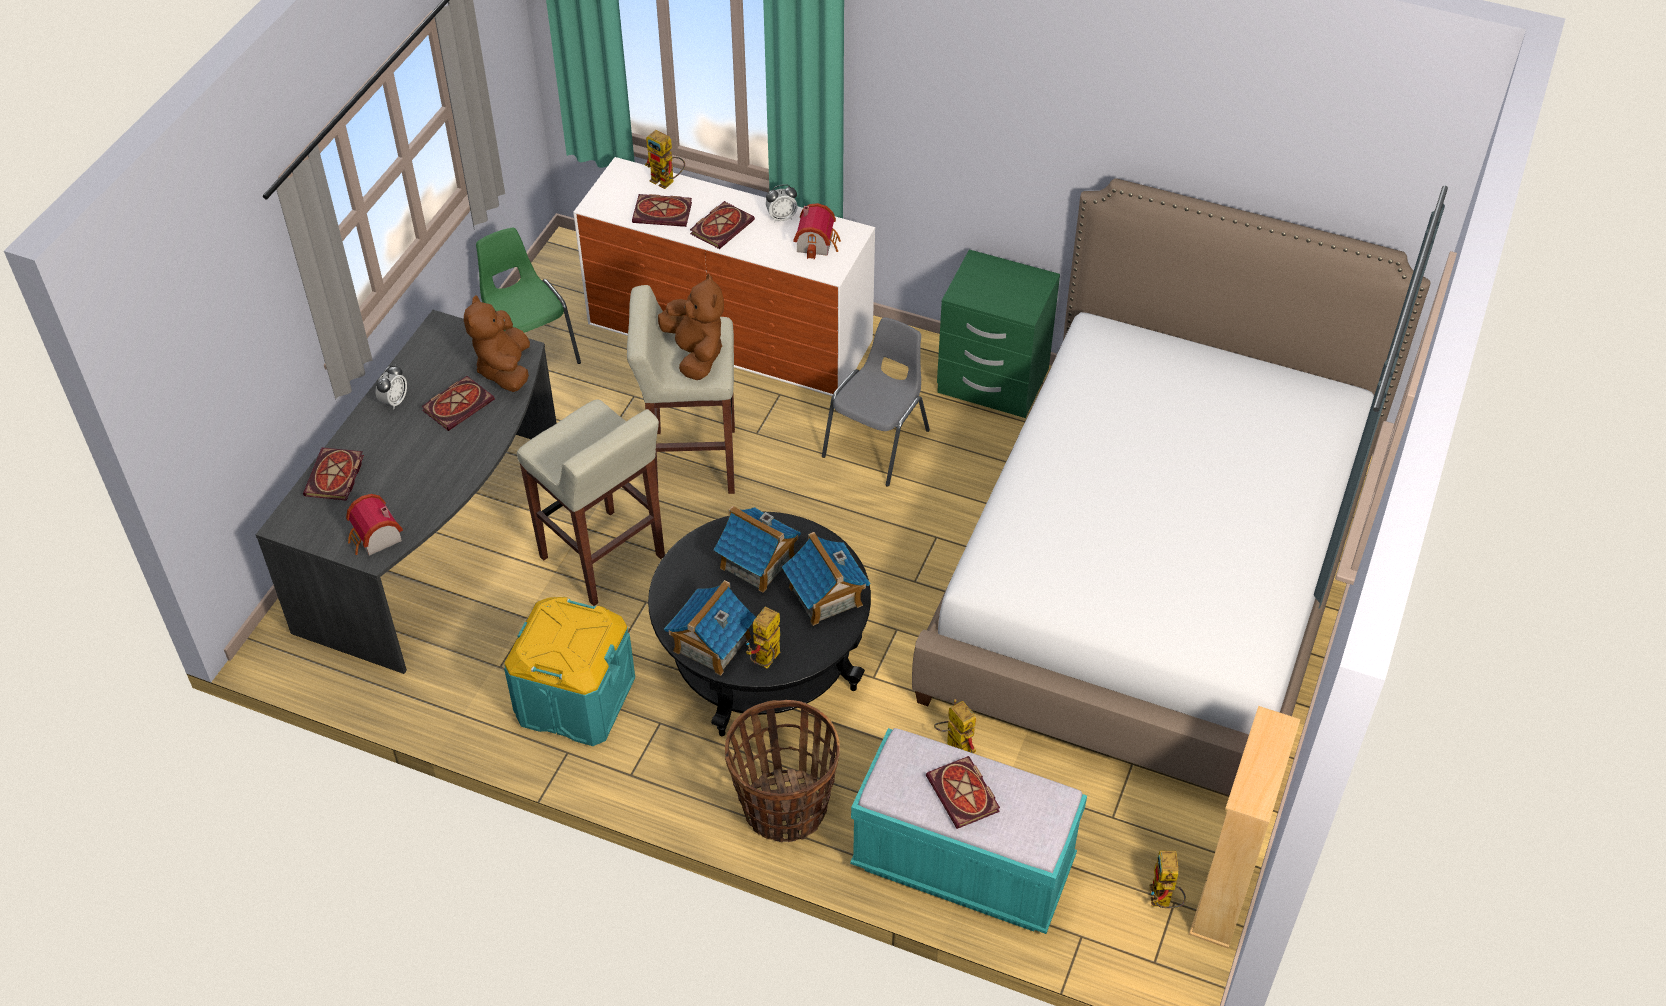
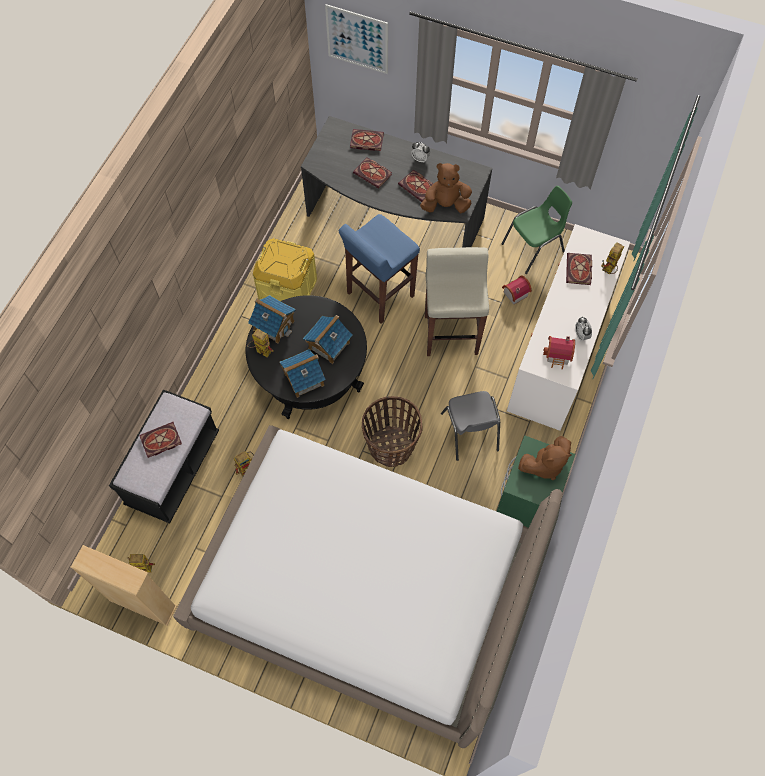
camera: 90 degrees right, 15 degrees up
(207, 359) = (357, 39): none -> picture
(375, 539) = (324, 162): toy house -> toy house (514, 293)
(575, 699) = (288, 289): turquoise storage box -> yellow storage box
(603, 558) = (379, 295): beige stool -> blue stool
(696, 354) = (454, 293): brown plush toy -> brown plush toy (544, 465)
(722, 226) = (569, 302): book -> book (373, 174)
(784, 808) = (215, 385): basket -> basket (391, 446)
(878, 443) = (470, 433): grey chair -> grey chair turned 45 degrees clockwise
(962, 866) = (173, 469): turquoise bench -> black bench

